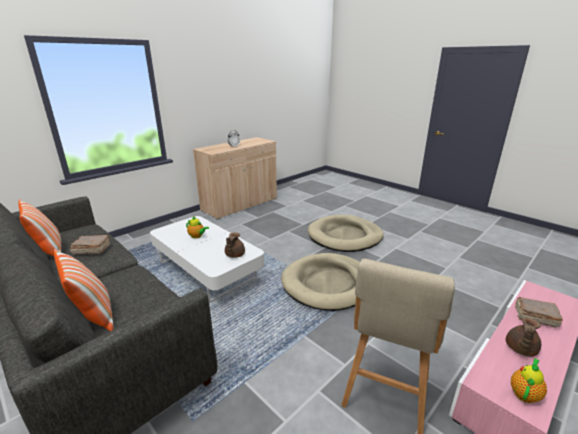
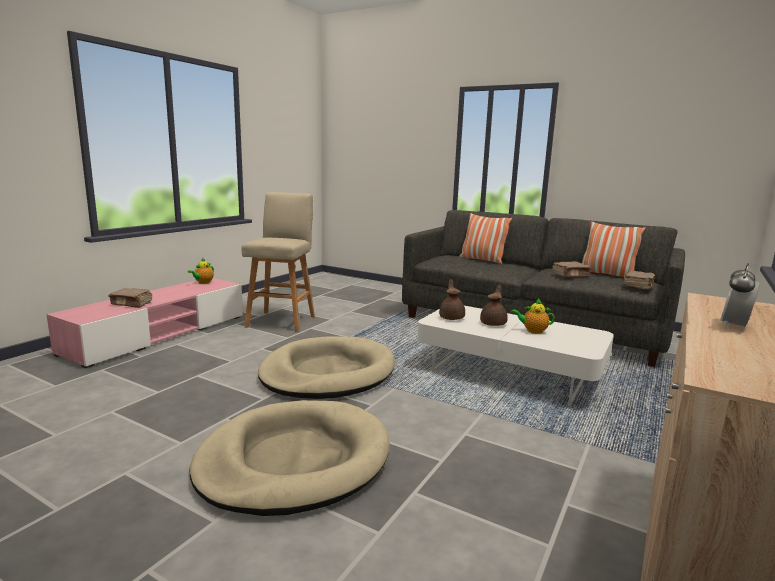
camera: 165 degrees right, 10 degrees down
(79, 229) = (639, 286): none -> brown book
(520, 349) = (178, 292): brown teapot -> brown teapot (494, 323)

